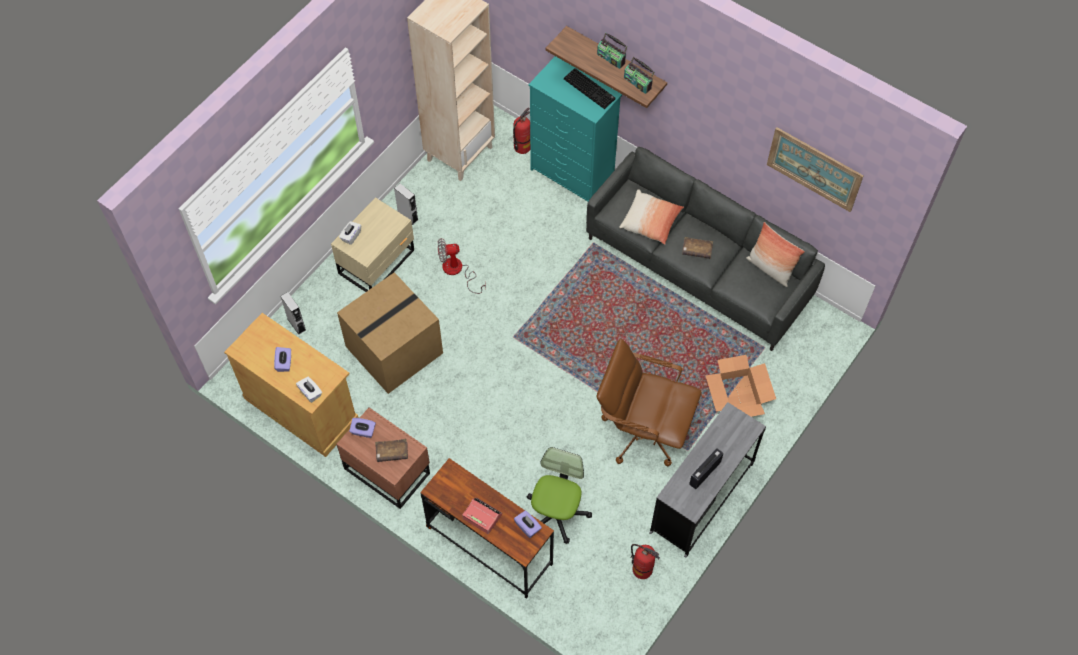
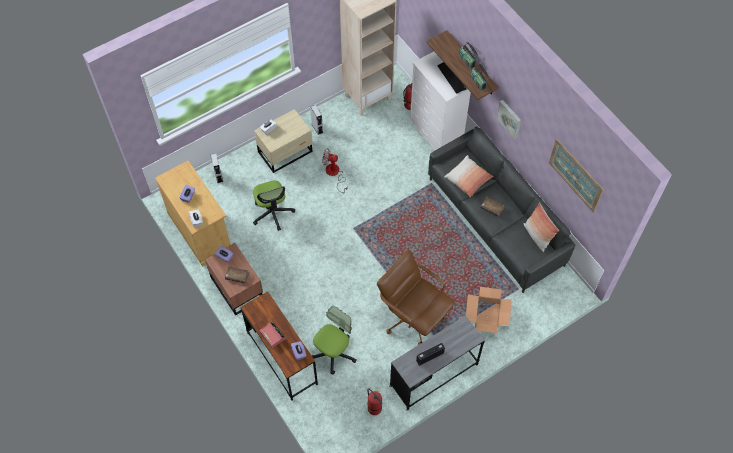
camera: 20 degrees right, 0 degrees up
(394, 351) = (272, 213): cardboard box -> office chair
(572, 175) = (436, 134): turquoise dresser -> white dresser
(692, 121) = (510, 118): none -> picture

